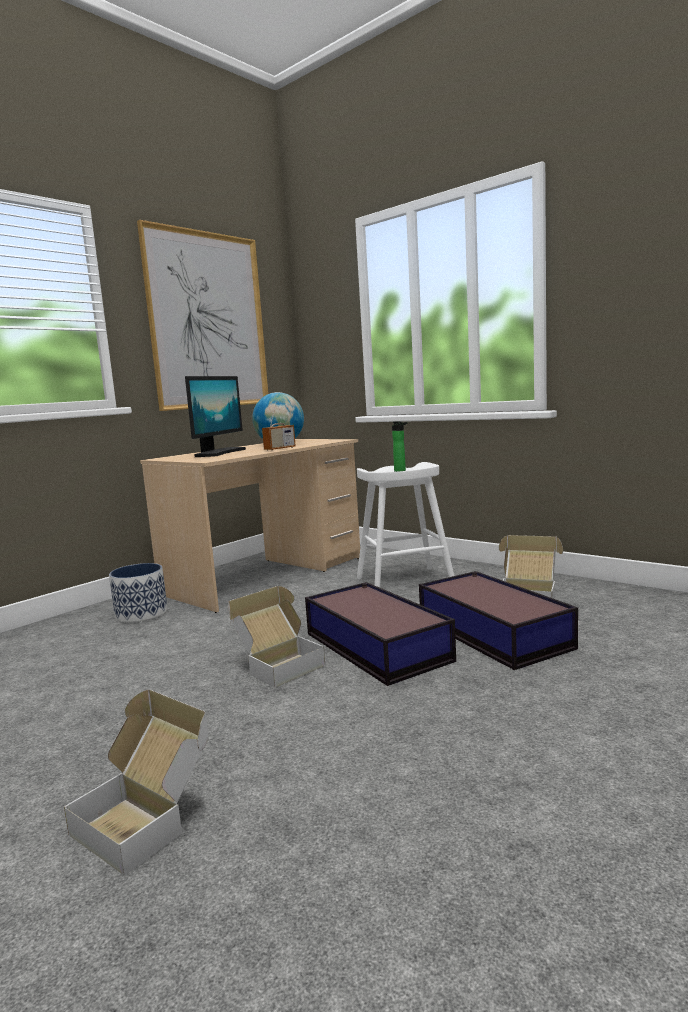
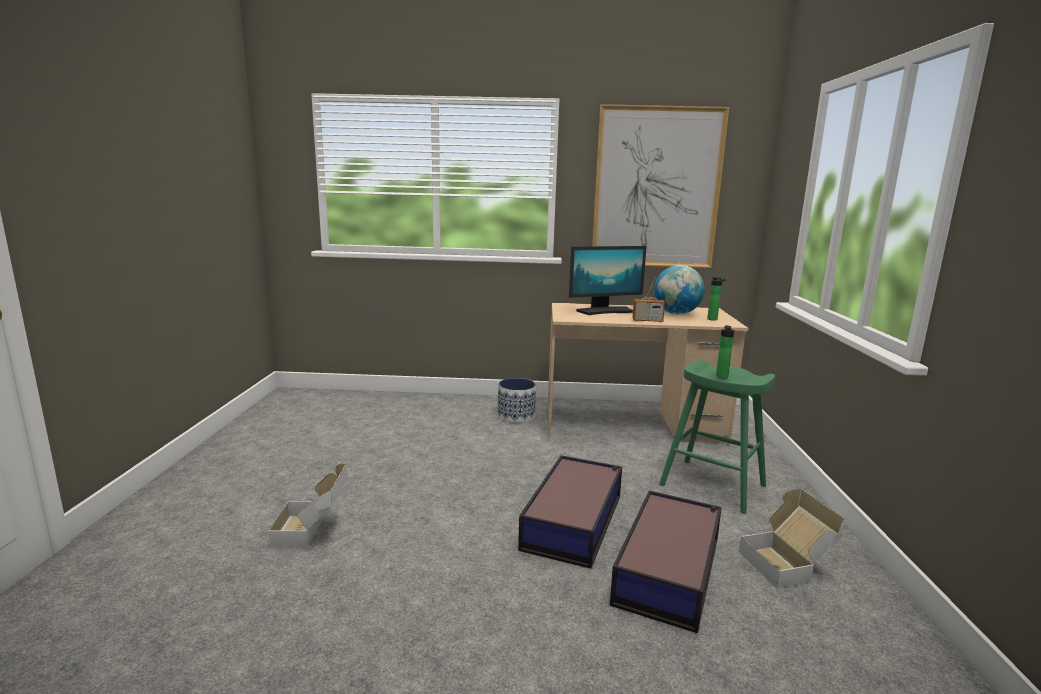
camera: 50 degrees right, 5 degrees up
(278, 665) = (501, 494): cardboard box -> none
(319, 441) = (714, 319): none -> bottle
(405, 582) = (713, 485): white stool -> green stool

